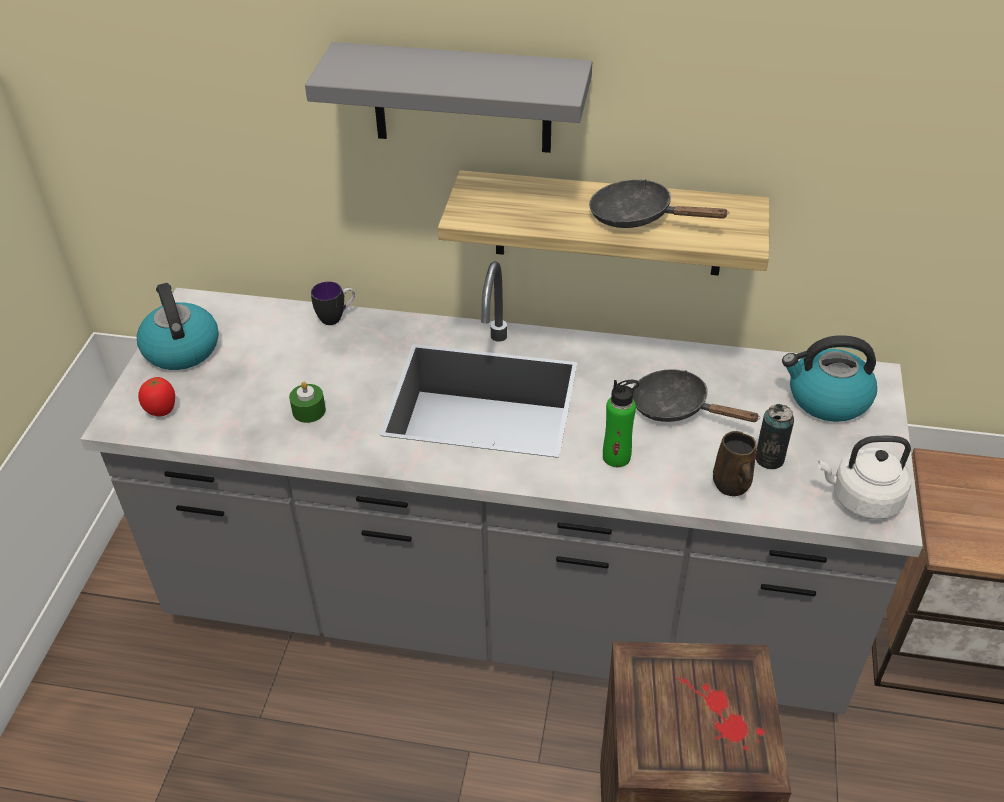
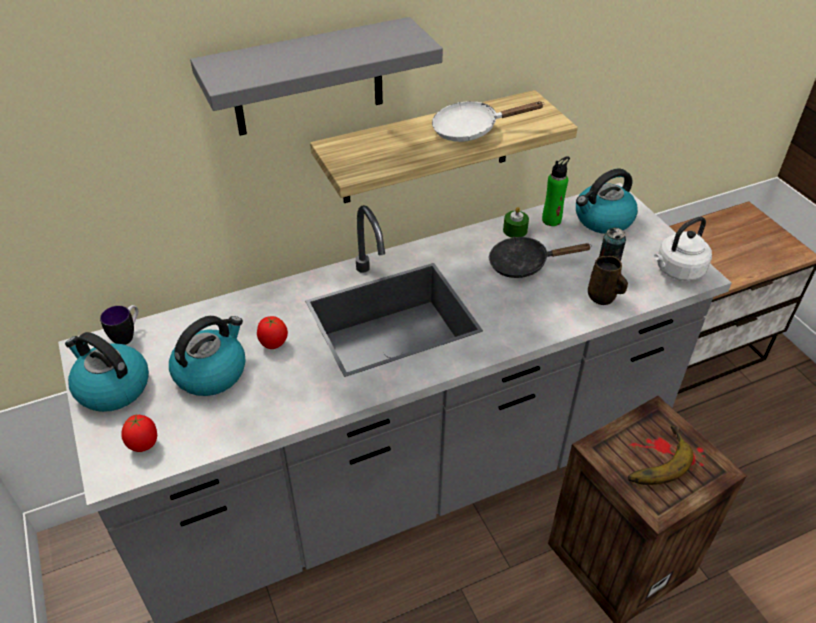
camera: 35 degrees left, 0 degrees up
(269, 373) = (211, 372): none -> kettle
(309, 411) = (272, 385): green candle -> green candle (515, 230)
(336, 317) = (226, 306): mug -> mug (127, 335)
(345, 374) = (274, 344): none -> tomato
(616, 457) = (519, 313): green bottle -> green bottle (551, 220)
(638, 217) = (471, 130): black frying pan -> white frying pan
(692, 710) = (654, 459): none -> banana

